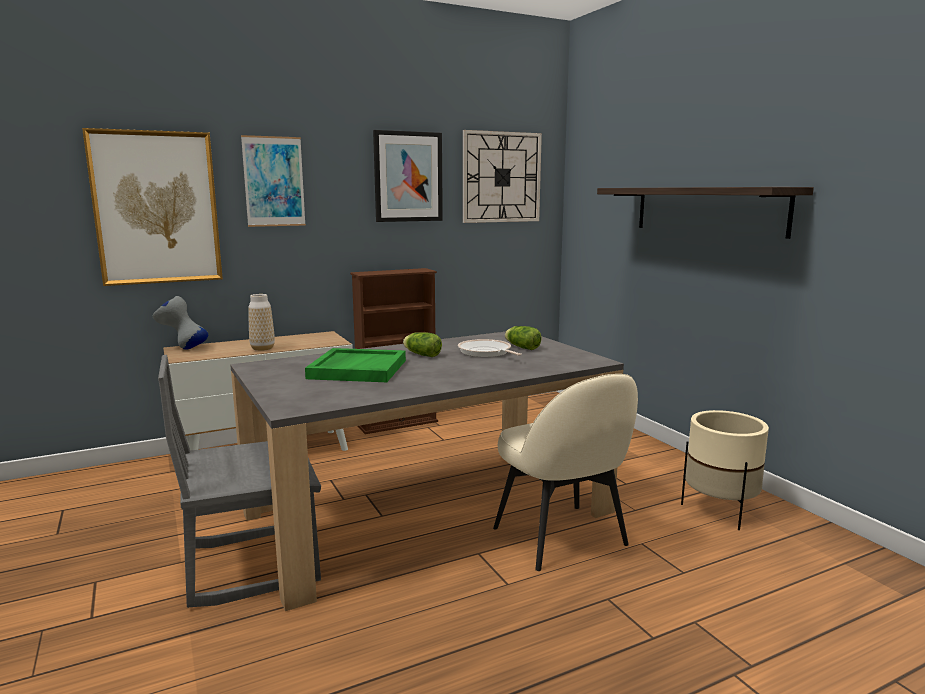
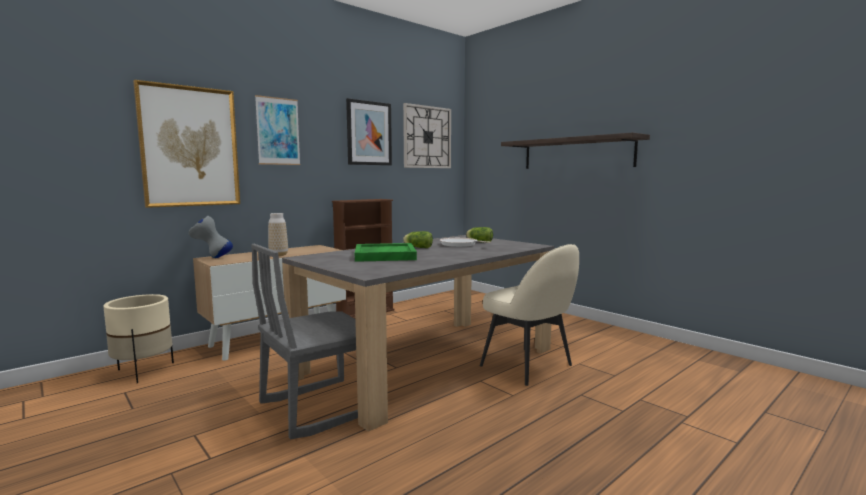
camera: 15 degrees left, 5 degrees down
(719, 511) = (611, 342): beige planter -> beige planter (143, 371)

